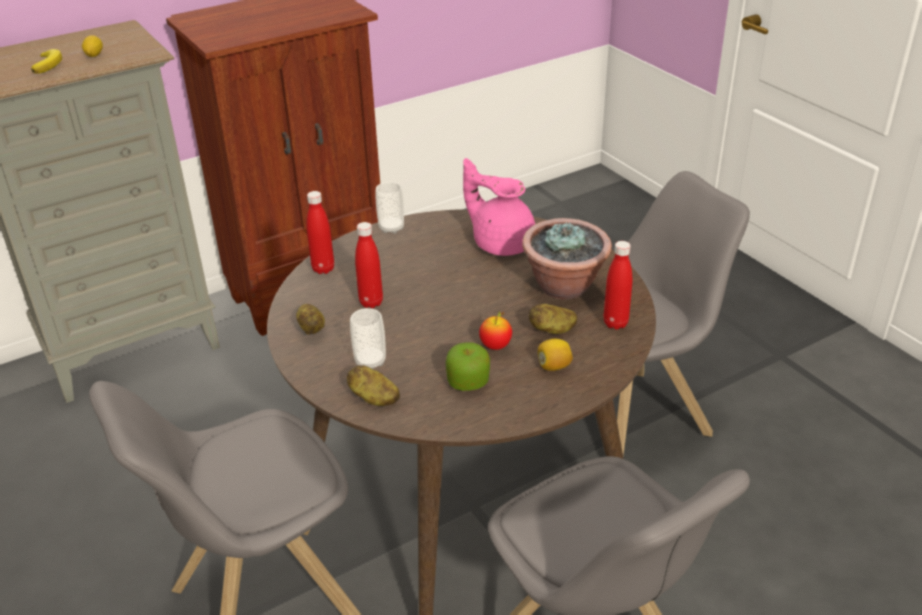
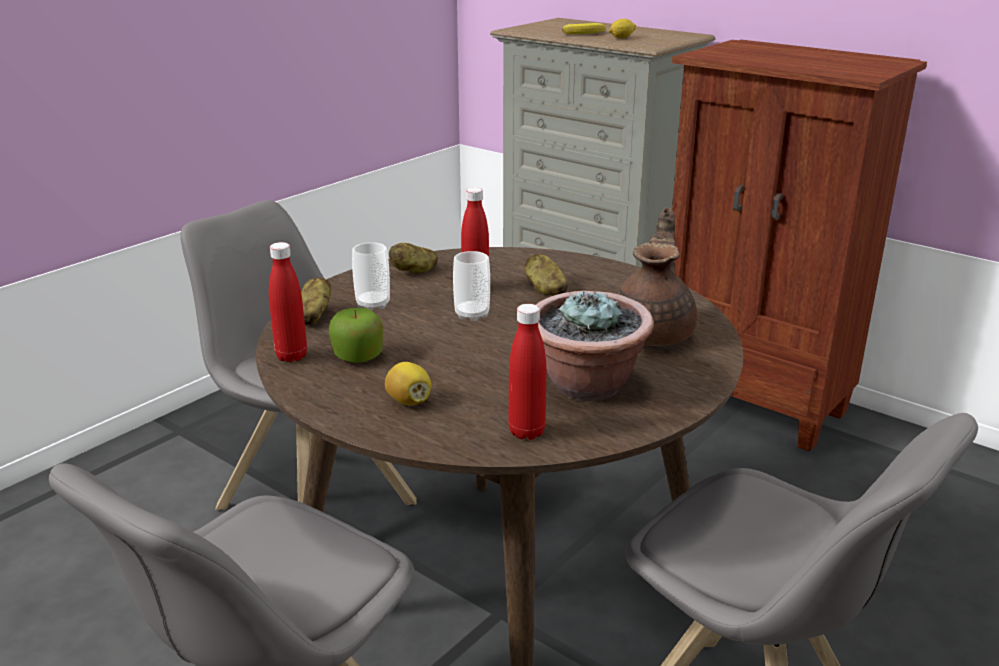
camera: 70 degrees right, 10 degrees down
(323, 269) = (519, 257): red bottle -> red bottle (291, 356)
(391, 228) = (626, 272): cup -> cup (472, 314)
(495, 346) = (432, 361): apple -> none
(501, 243) = (654, 333): pink teapot -> brown teapot
(552, 330) = (484, 390): potato -> potato (545, 289)

